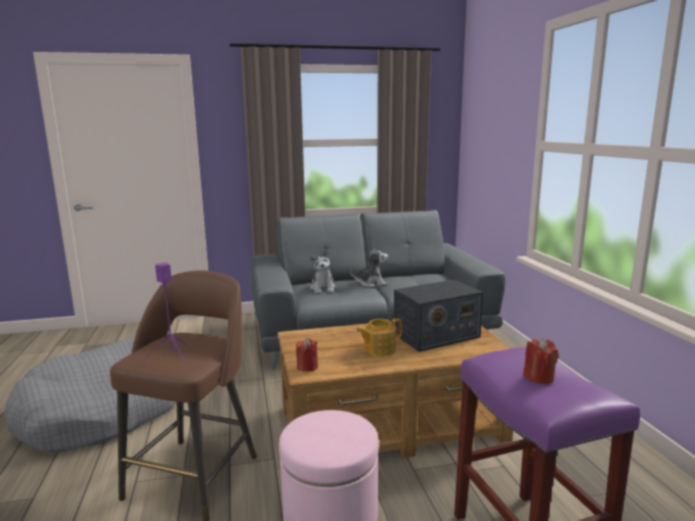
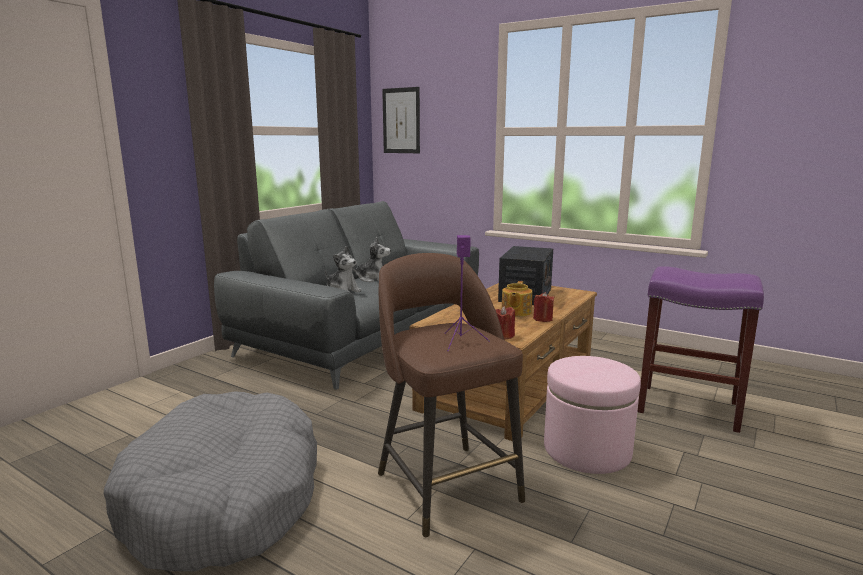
camera: 45 degrees left, 0 degrees up
(370, 283) = (373, 279): plush toy -> plush toy turned 60 degrees clockwise
(476, 130) = (401, 121): none -> picture
(538, 377) = (705, 275): red candle -> red candle (542, 319)

